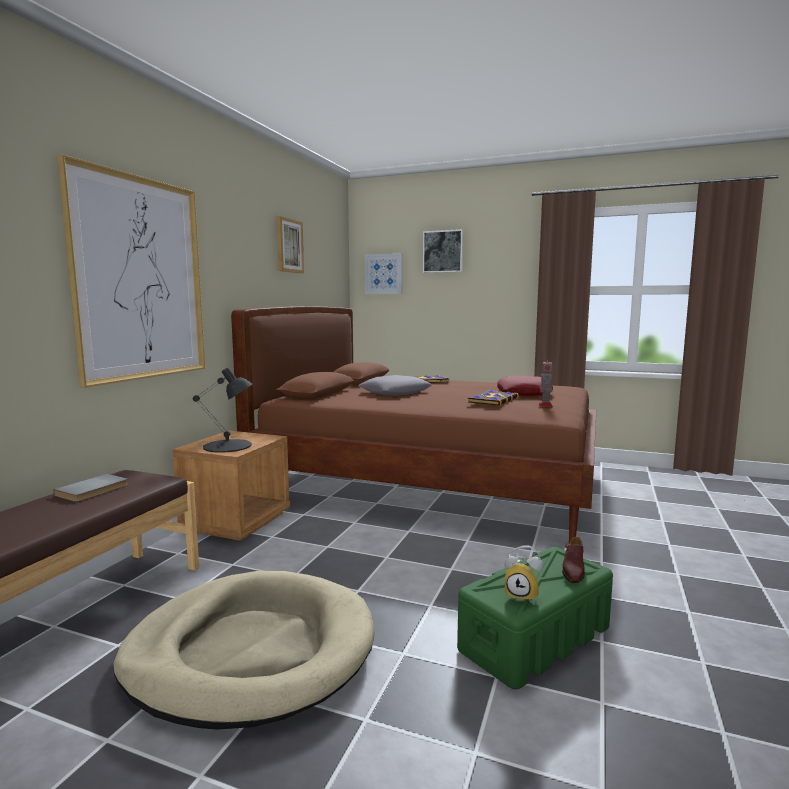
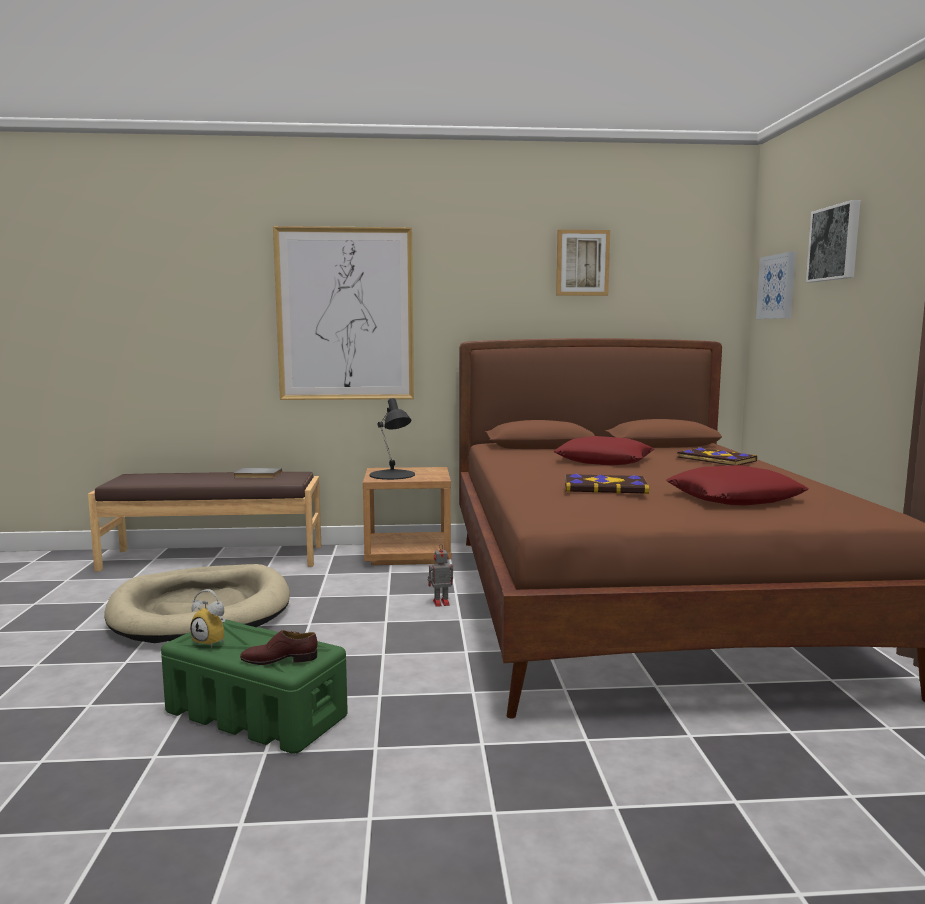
camera: 65 degrees right, 0 degrees up
(395, 392) = (604, 460): grey pillow -> red pillow
(522, 595) = (213, 641): alarm clock -> alarm clock turned 60 degrees counterclockwise
(545, 405) = (630, 510): toy robot -> toy robot (440, 603)

